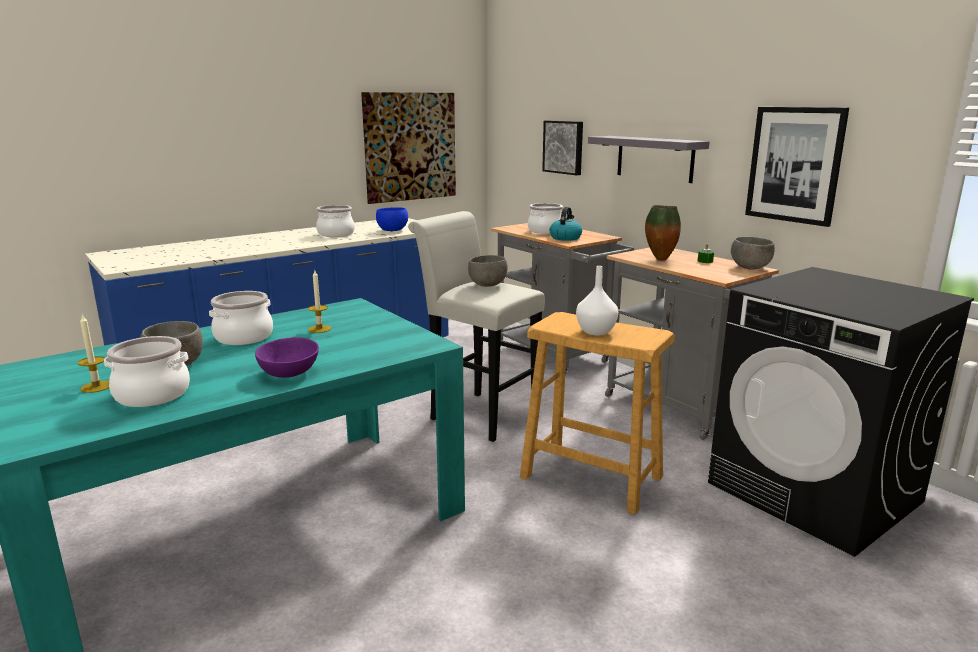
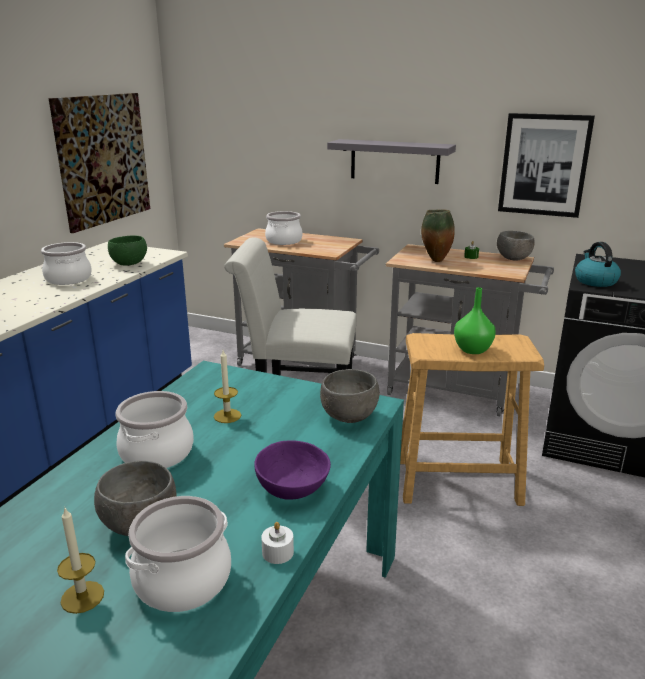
camera: 30 degrees left, 5 degrees up
(222, 398) = (277, 552): none -> white candle
(393, 231) = (129, 264): blue bowl -> green bowl
(487, 285) = (303, 315): grey bowl -> grey bowl (348, 416)
(564, 147) = (280, 151): picture -> none
(565, 238) = (316, 247): kettle -> kettle (595, 281)
(595, 331) = (472, 349): white vase -> green vase

